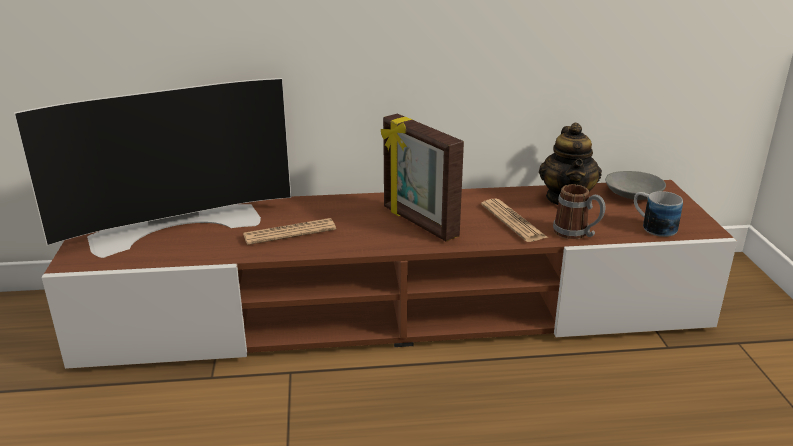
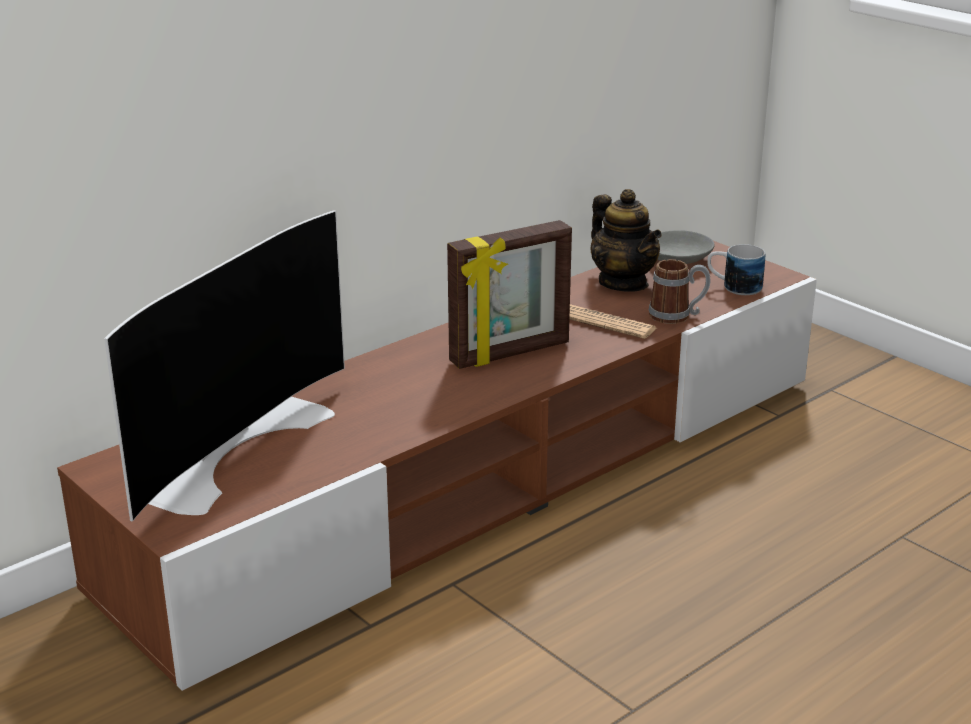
camera: 35 degrees left, 0 degrees up
(289, 232) = (386, 410): newspaper -> none
(418, 222) = (510, 354): picture frame -> picture frame turned 45 degrees counterclockwise

